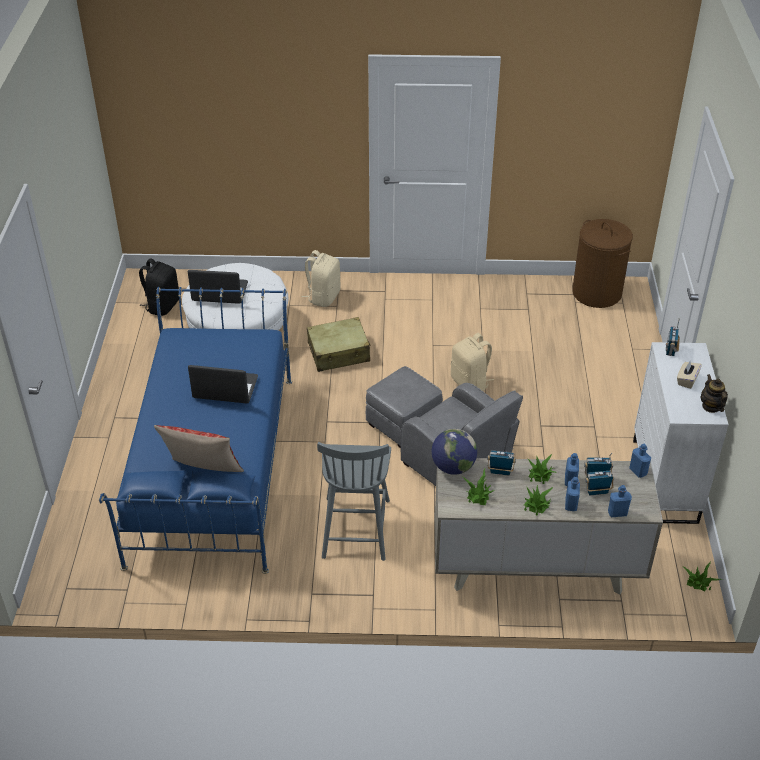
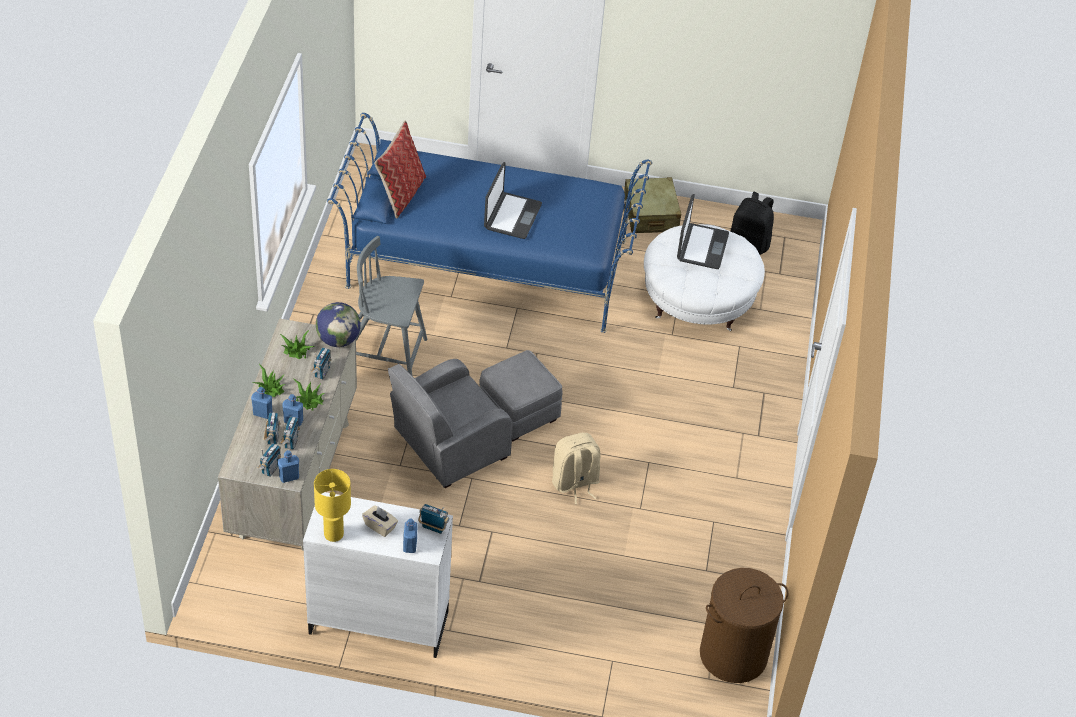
camera: 95 degrees right, 5 degrees up
(323, 297) = (752, 377): beige backpack -> none
(339, 353) = (647, 377): beige suitcase -> beige suitcase (650, 214)
(617, 513) = (240, 445): blue bottle -> blue bottle (410, 545)
(634, 486) = (270, 468): none -> radio
(699, 582) = (232, 607): potted plant -> none
(711, 406) = (333, 534): teapot -> yellow table lamp

